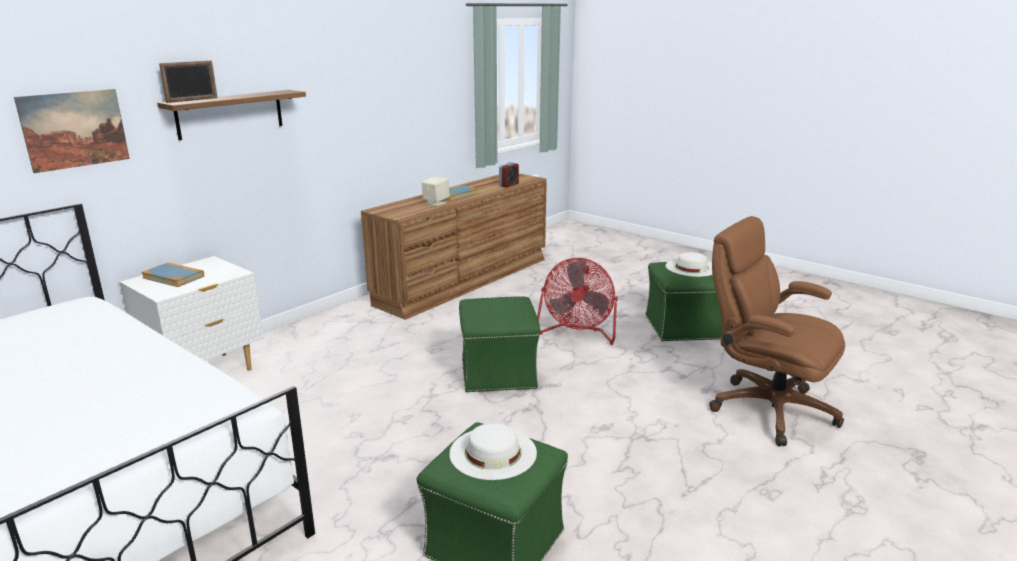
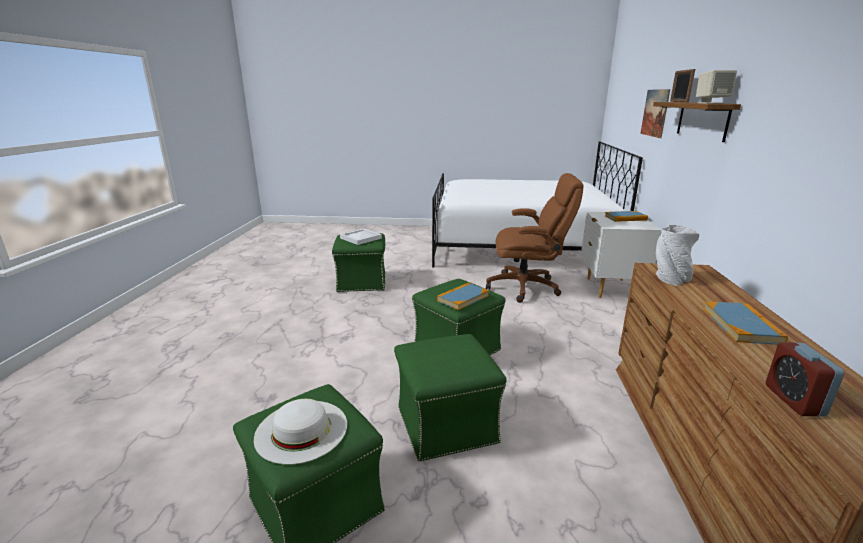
camera: 145 degrees right, 0 degrees up
(415, 211) = (670, 279): none -> grey vase
(435, 203) = (699, 298): beige speaker -> beige speaker (711, 103)
(493, 452) = (360, 238): white hat -> white tray
(505, 301) = (463, 298): none -> book
(576, 332) = (445, 425): red fan -> green ottoman
(764, 407) = (213, 398): brown office chair -> brown office chair (528, 288)

